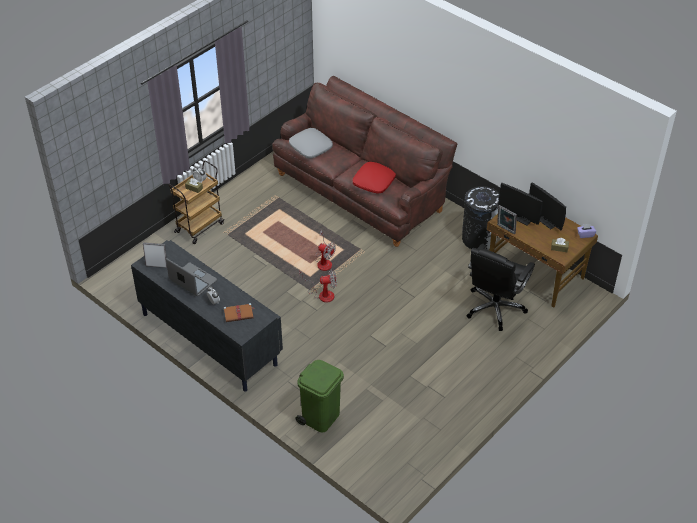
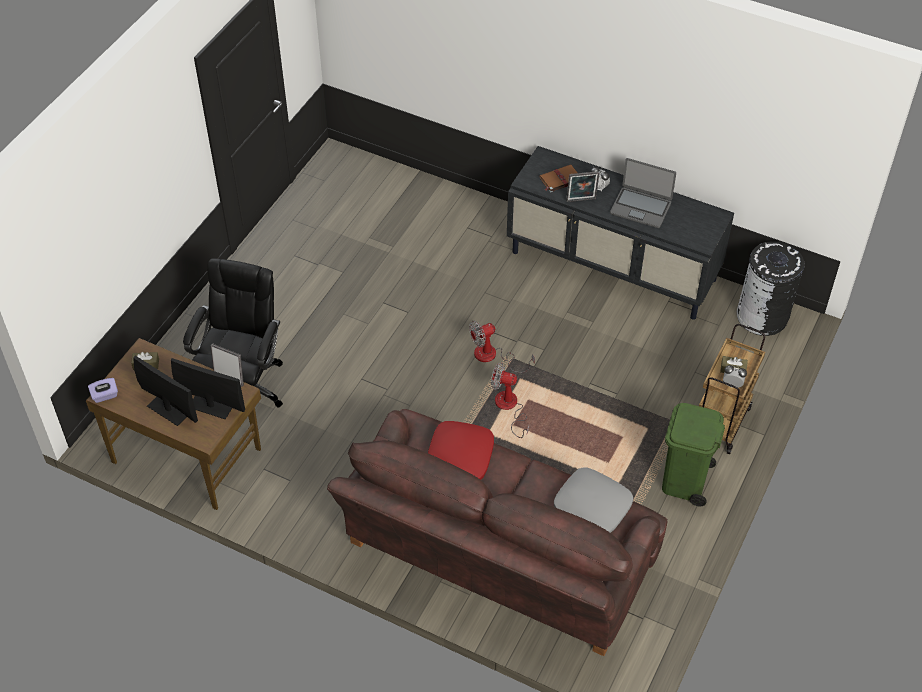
camera: 165 degrees right, 5 degrees up
(157, 265) = (700, 218): picture frame -> picture frame (581, 201)
(321, 417) = (436, 206): green trash can -> green trash can (684, 481)
(478, 239) = (281, 499): black trash can -> black trash can (762, 316)

